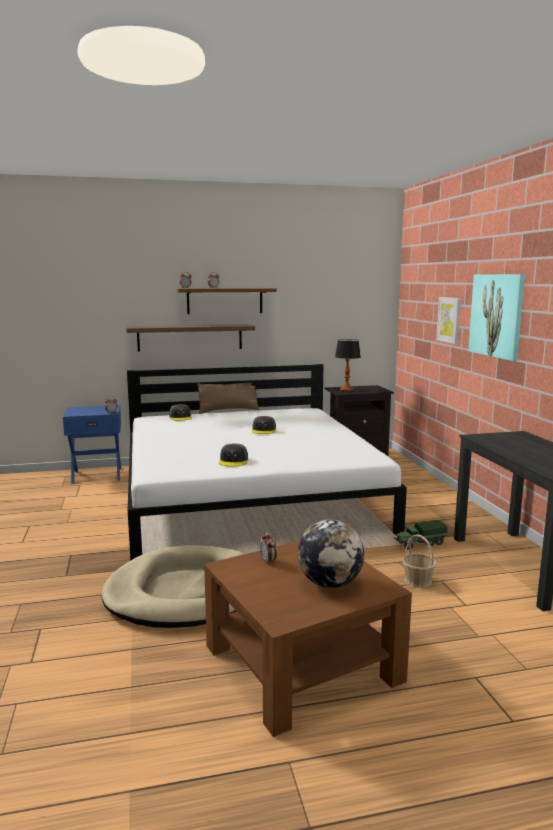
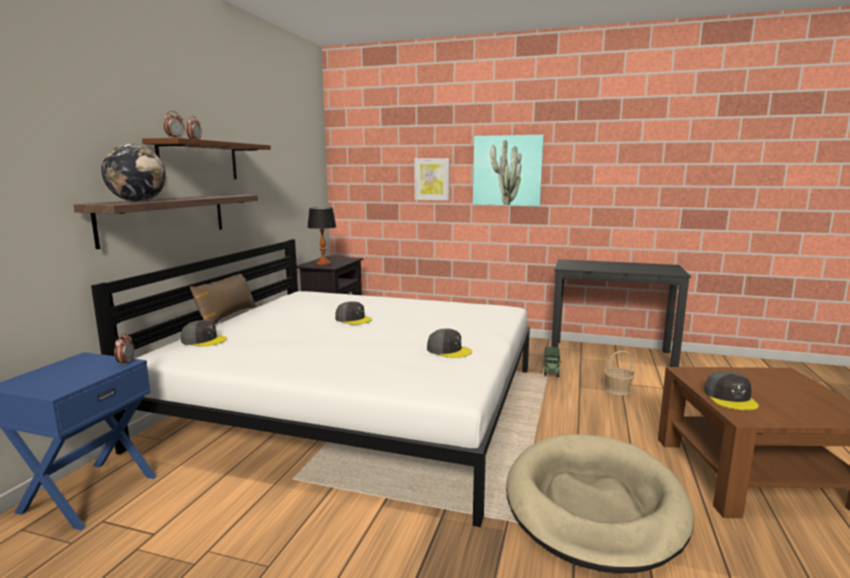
camera: 60 degrees left, 0 degrees up
(268, 561) = (730, 398): alarm clock -> grey cap
(330, 583) = (779, 386): globe -> globe (138, 201)

